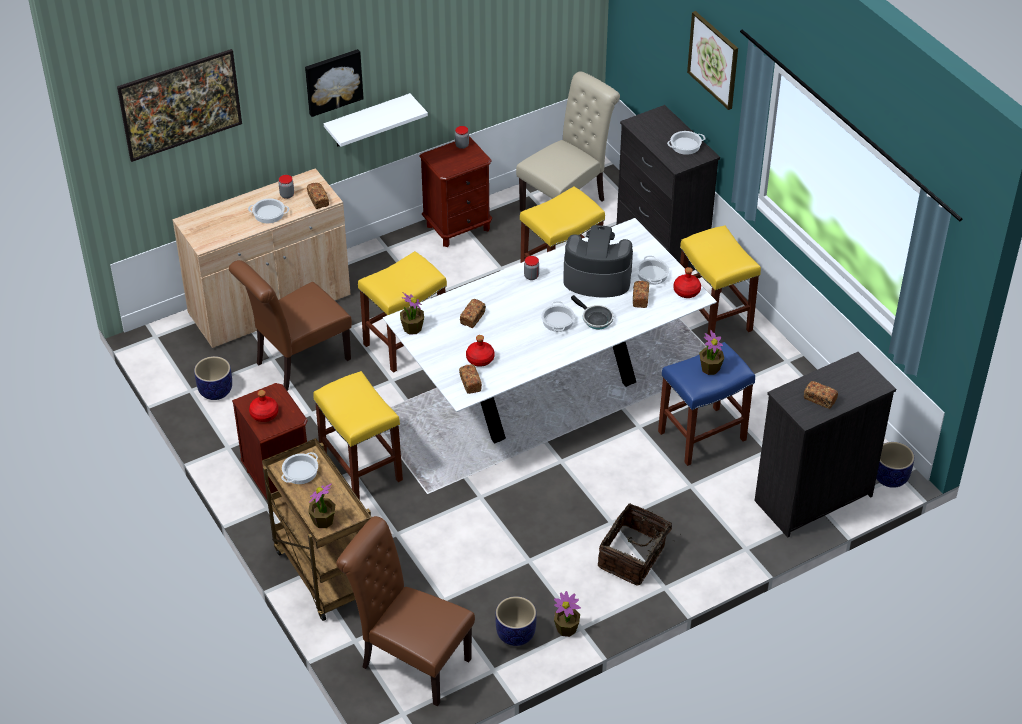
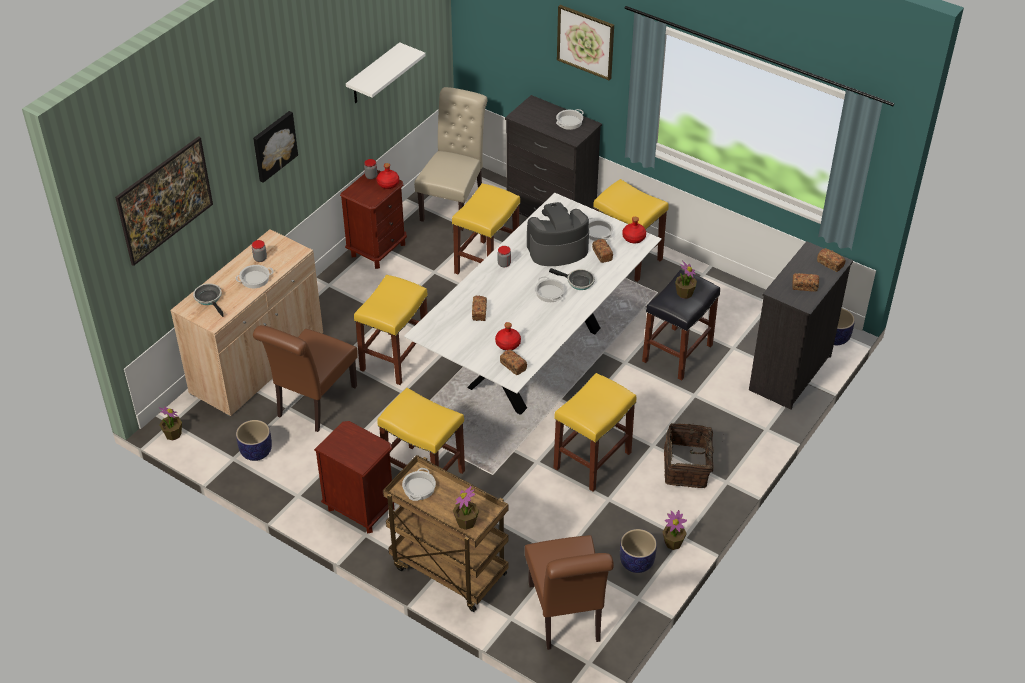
camera: 25 degrees left, 0 degrees up
(214, 220) = (209, 299): none -> frying pan
(264, 414) = (351, 451): red bottle -> red bottle (388, 183)
(318, 200) = (290, 255): bread -> bread (830, 264)
(368, 121) = (300, 175): white shelf -> white shelf (373, 74)
(409, 661) = (566, 617): brown chair -> brown chair turned 105 degrees counterclockwise
(412, 328) = (435, 337): potted plant -> potted plant (173, 434)
(537, 516) = (592, 461): none -> yellow stool
(701, 436) = (677, 354): blue stool -> black stool

